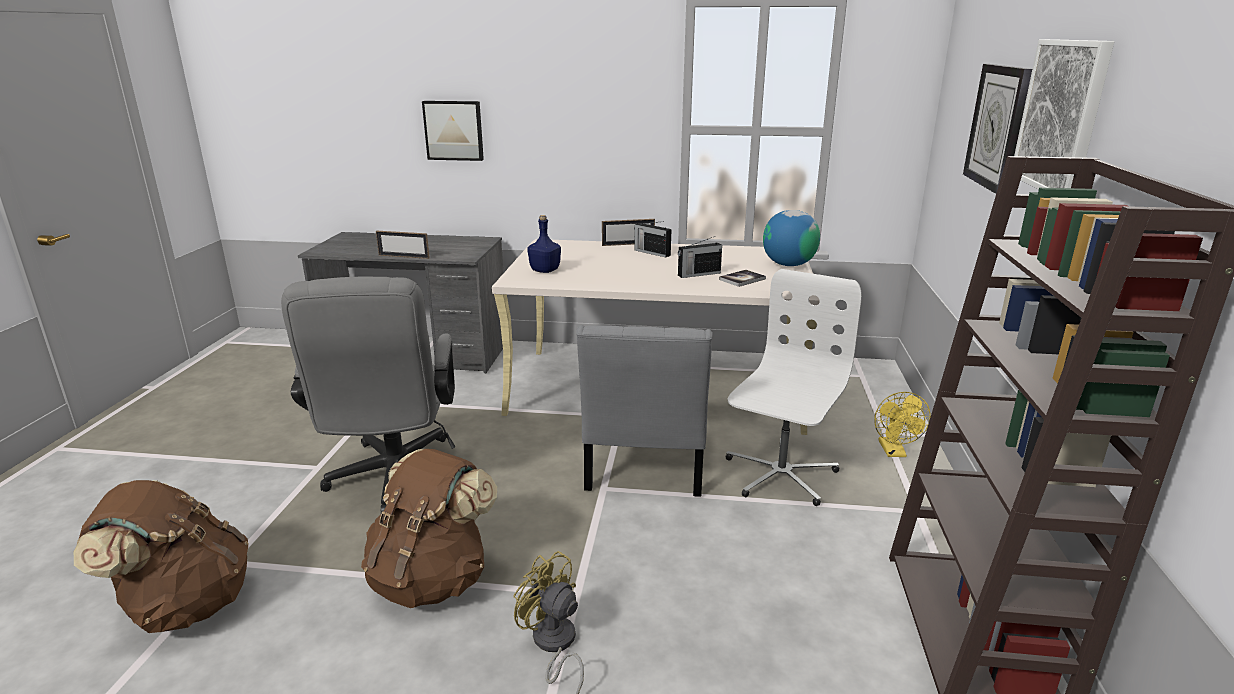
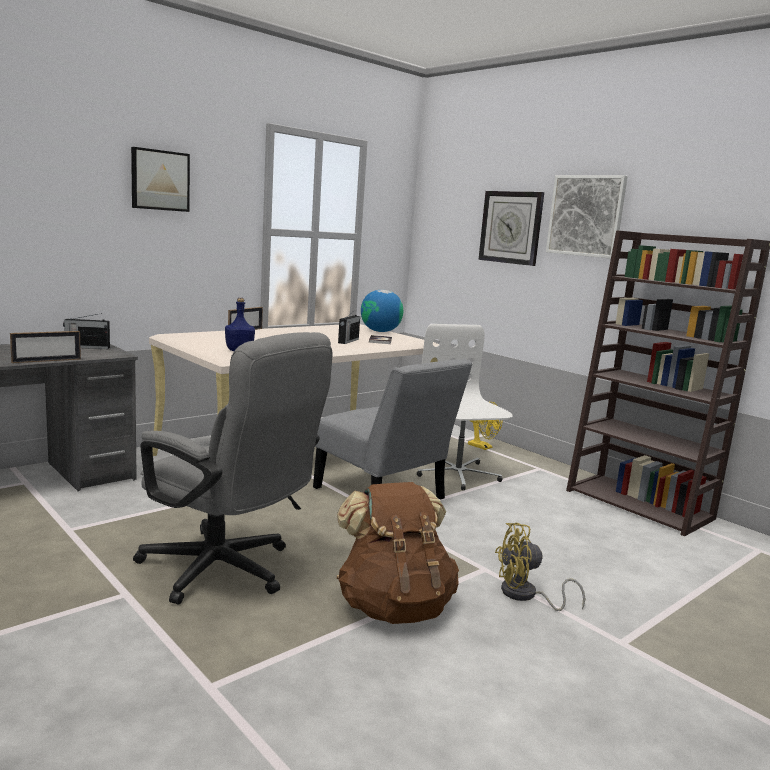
camera: 50 degrees left, 10 degrees down
(185, 605) = (241, 733): brown backpack -> none
(454, 130) = (47, 224): picture -> picture (159, 180)
(651, 252) = (279, 333): radio -> radio (86, 347)

